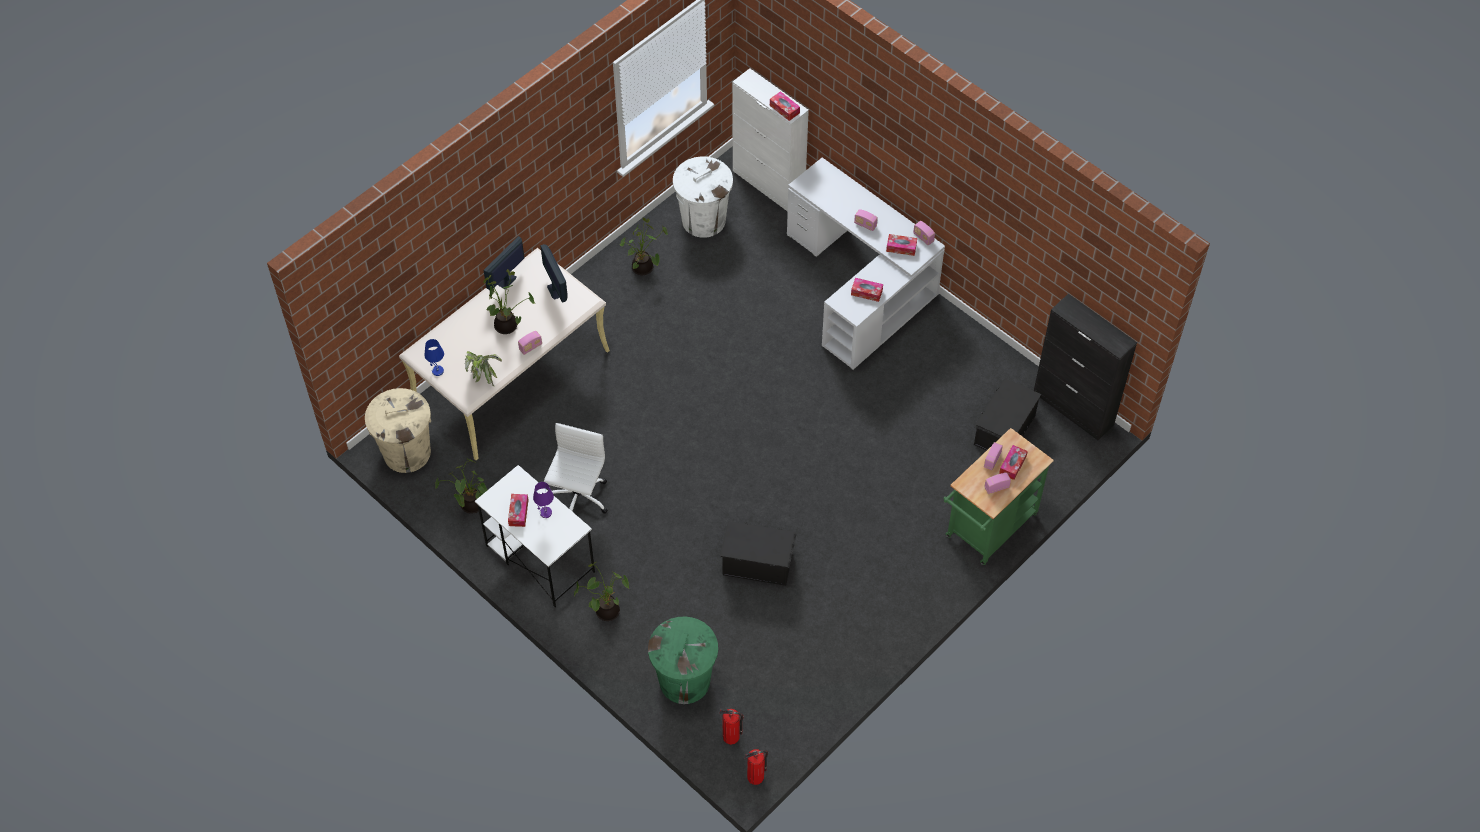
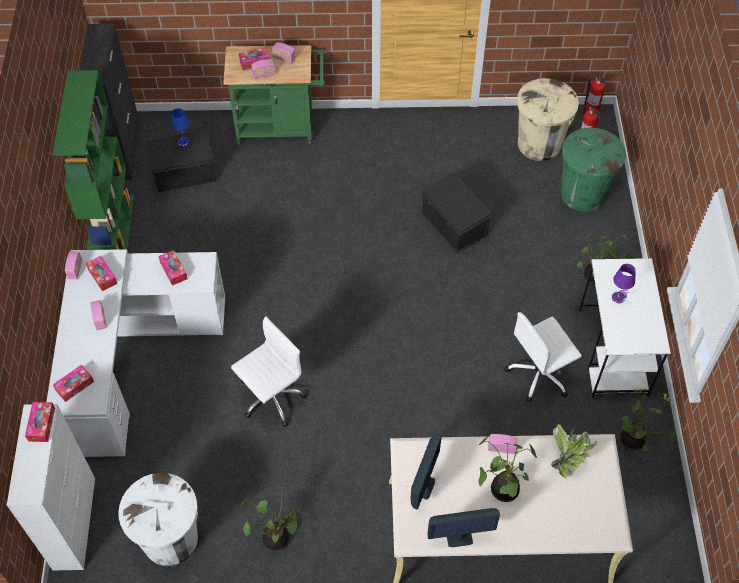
camera: 135 degrees left, 0 degrees up
(406, 452) = (653, 537): beige trash can -> beige trash can (539, 144)
(437, 371) = (609, 497): blue table lamp -> blue table lamp (184, 142)
(518, 512) = (640, 314): tissue box -> tissue box (74, 386)
(741, 335) = (270, 398): none -> white office chair
(986, 347) = (115, 234): none -> green bookcase

